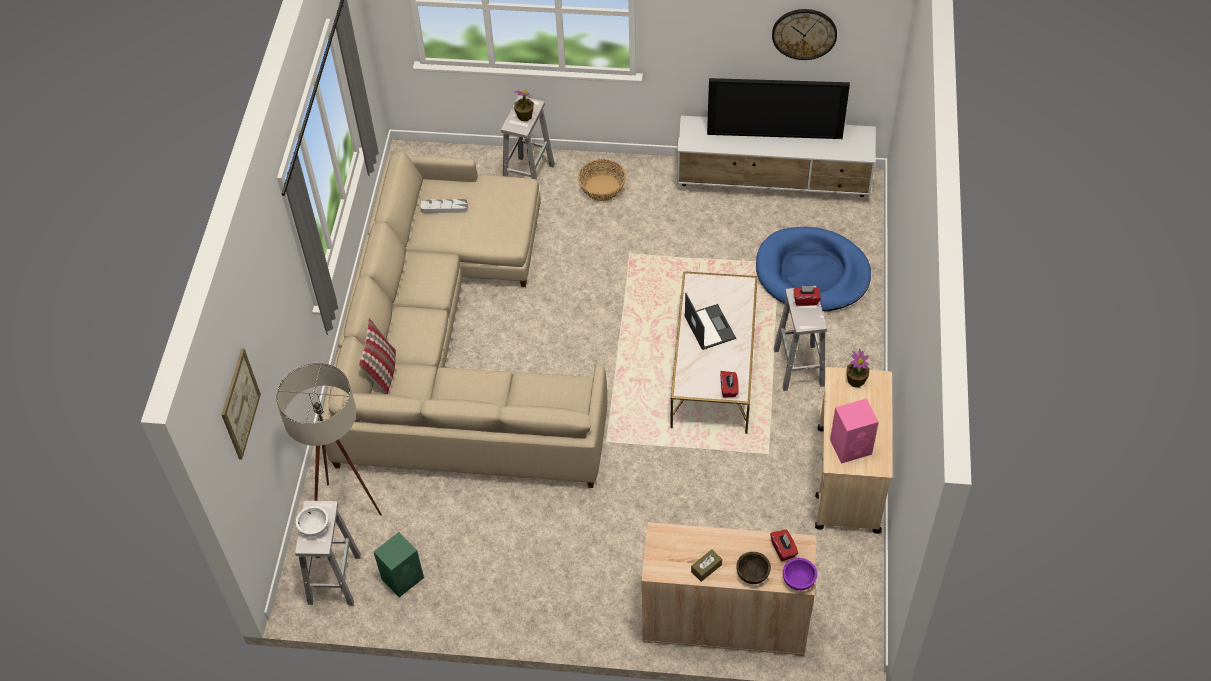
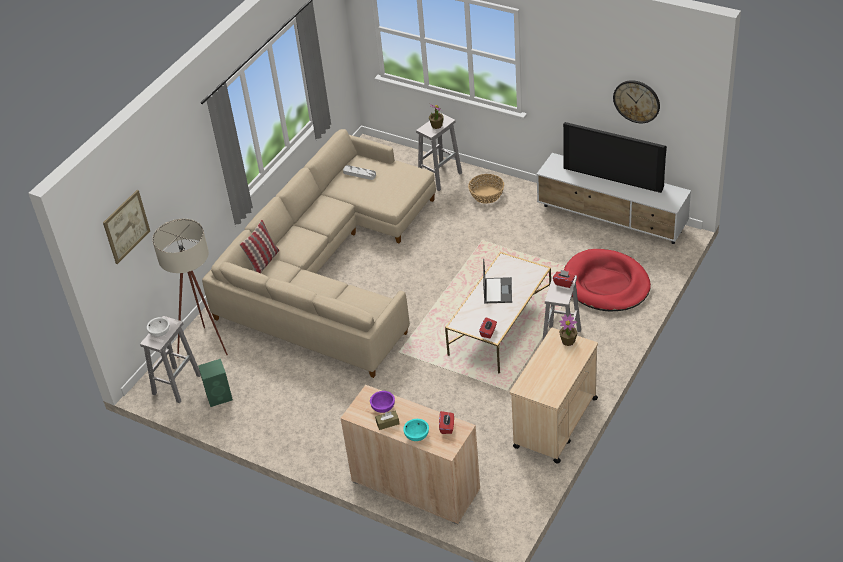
camera: 25 degrees right, 10 degrees down
(752, 573) = (417, 435): brown bowl -> turquoise bowl
(798, 580) = (446, 449): purple bowl -> purple bowl (383, 407)
(812, 273) = (606, 284): blue dog bed -> red dog bed
(851, 447) = (539, 381): pink speaker -> none

